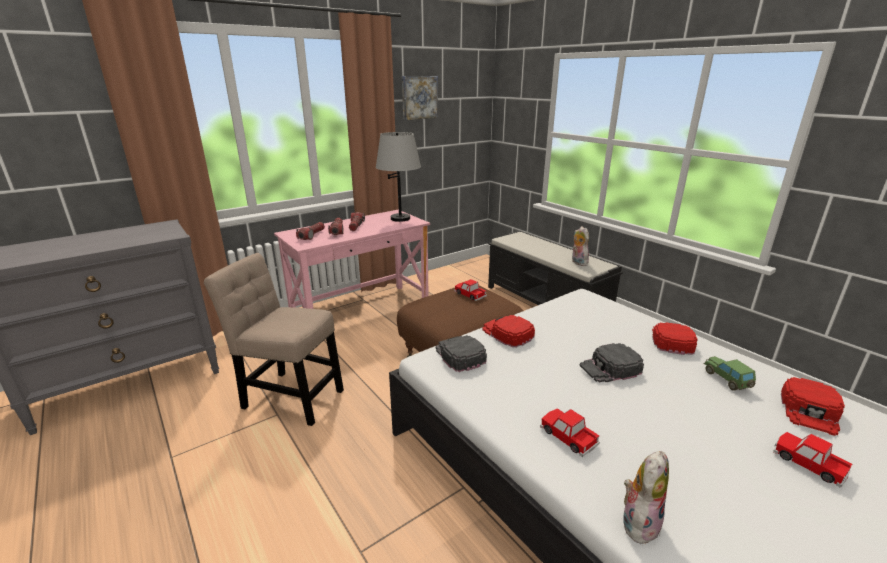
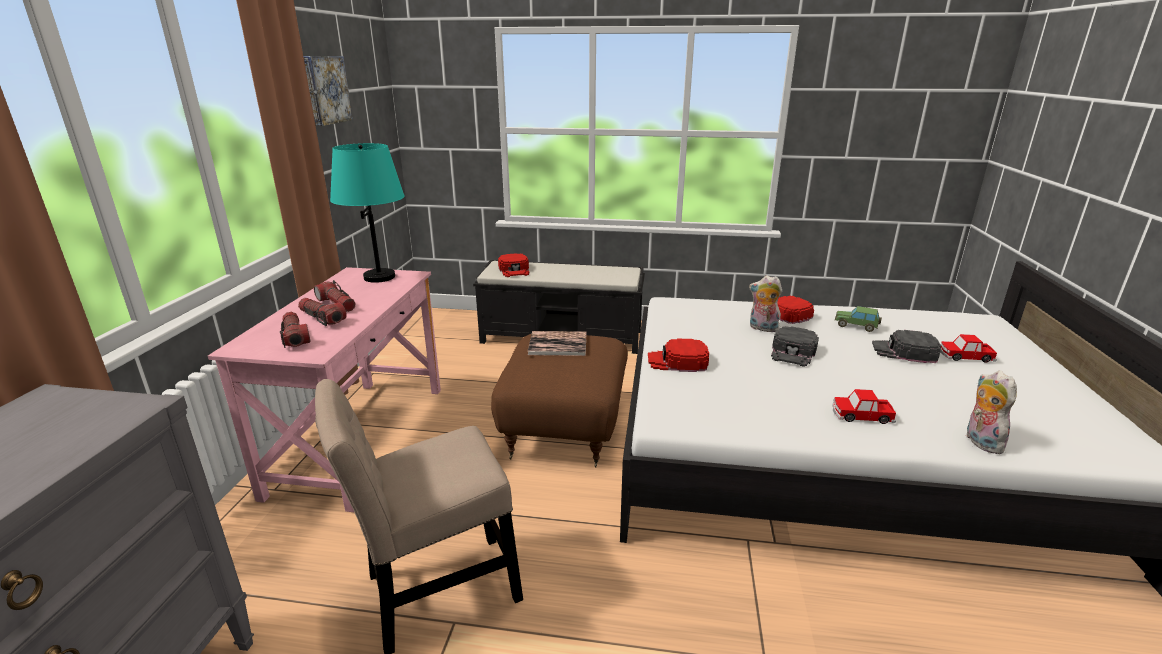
camera: 45 degrees left, 0 degrees up
(400, 218) = (379, 277): grey table lamp -> turquoise table lamp
(459, 355) = (682, 400): black cap -> black cap (904, 352)
(470, 294) = (558, 344): toy car -> book
(577, 262) = (605, 275): plush toy -> plush toy (762, 328)
(810, 411) = (918, 325): red cap -> red cap (514, 270)

